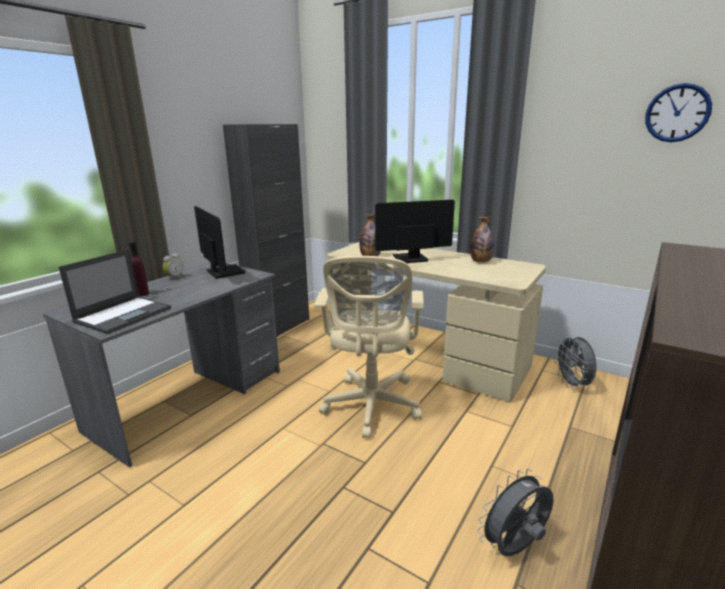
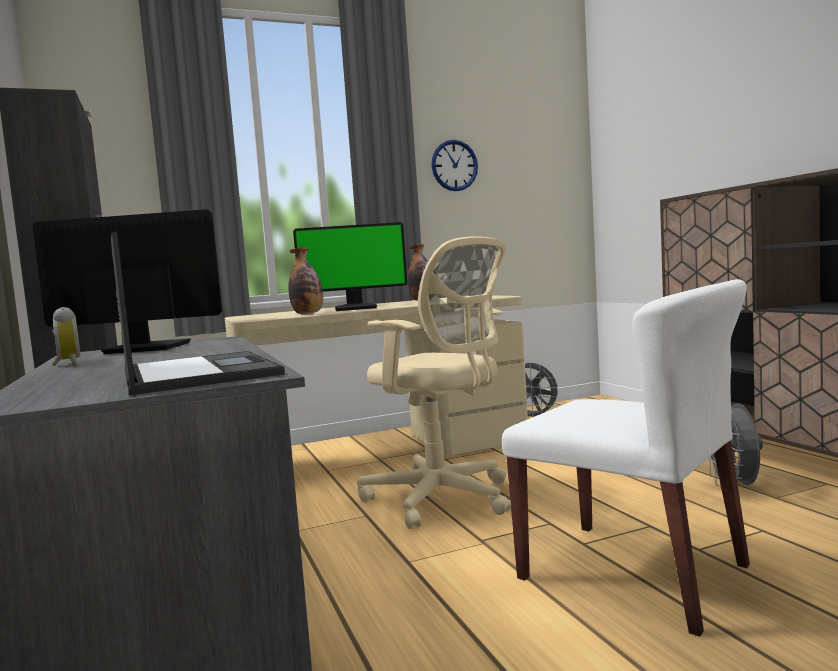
camera: 55 degrees left, 15 degrees down
(142, 294) = (102, 372): purple bottle -> none
(314, 522) = (634, 572): none -> white chair
(410, 259) = (356, 308): monitor -> monitor turned 120 degrees counterclockwise
(677, 113) = (526, 143): wall clock -> wall clock (454, 165)

